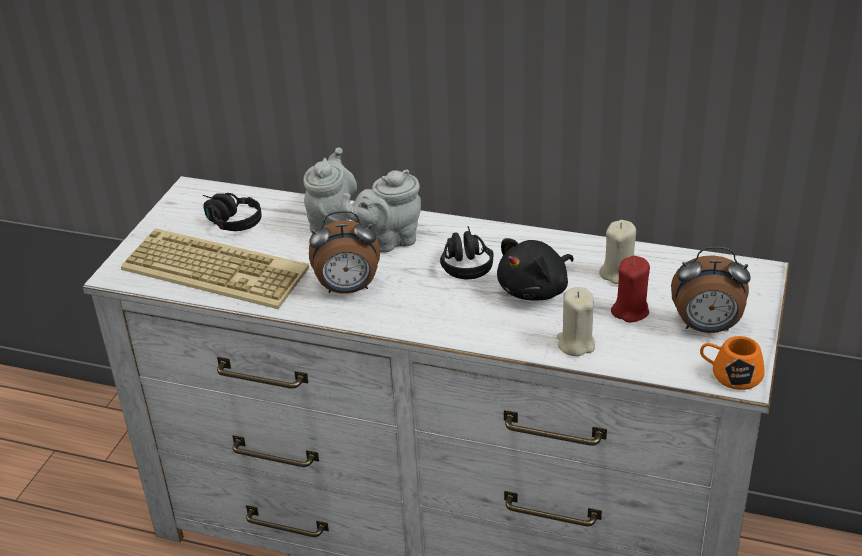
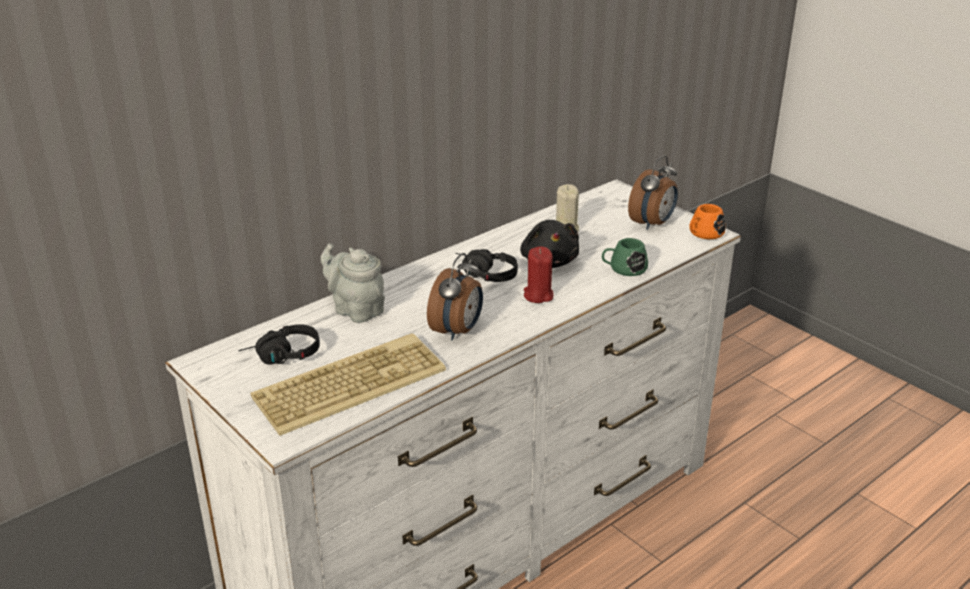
camera: 60 degrees left, 5 degrees down
(388, 240) = (415, 294): grey teapot -> none
(575, 344) = (623, 269): beige candle -> green mug
(630, 311) = (609, 239): red candle -> red candle (538, 295)

